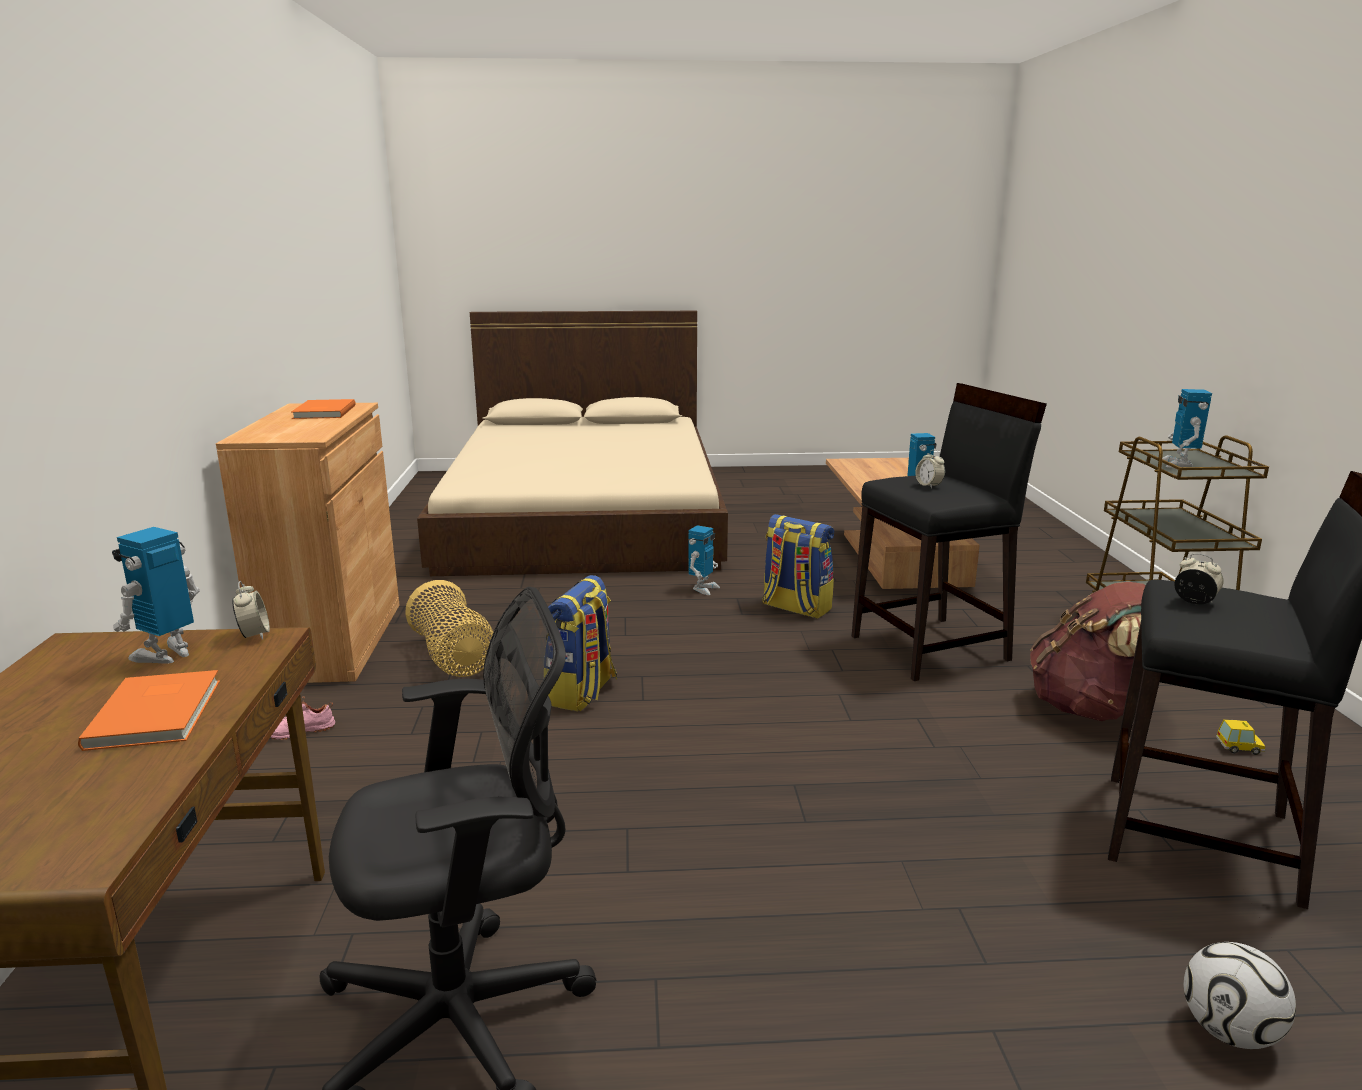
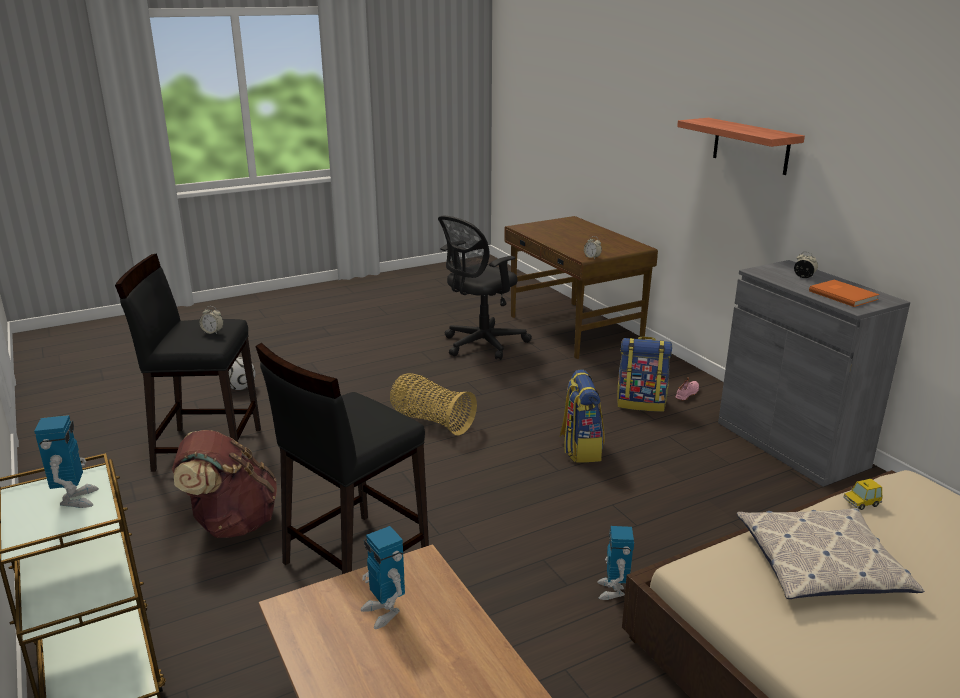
camera: 155 degrees right, 5 degrees up
(110, 287) = (750, 146): none -> shelf
(159, 712) = (566, 241): orange book -> none
(167, 655) = (603, 250): toy robot -> none
(334, 641) = (791, 444): brown cabinet -> grey cabinet
(453, 658) = (694, 452): basket -> basket (431, 421)
(611, 474) = (821, 564): none -> pillow
(795, 608) = (500, 585): backpack -> backpack (641, 403)
(929, 486) = (360, 414): alarm clock -> alarm clock (804, 277)
(1239, 747) = (140, 513): toy car -> toy car (861, 502)

